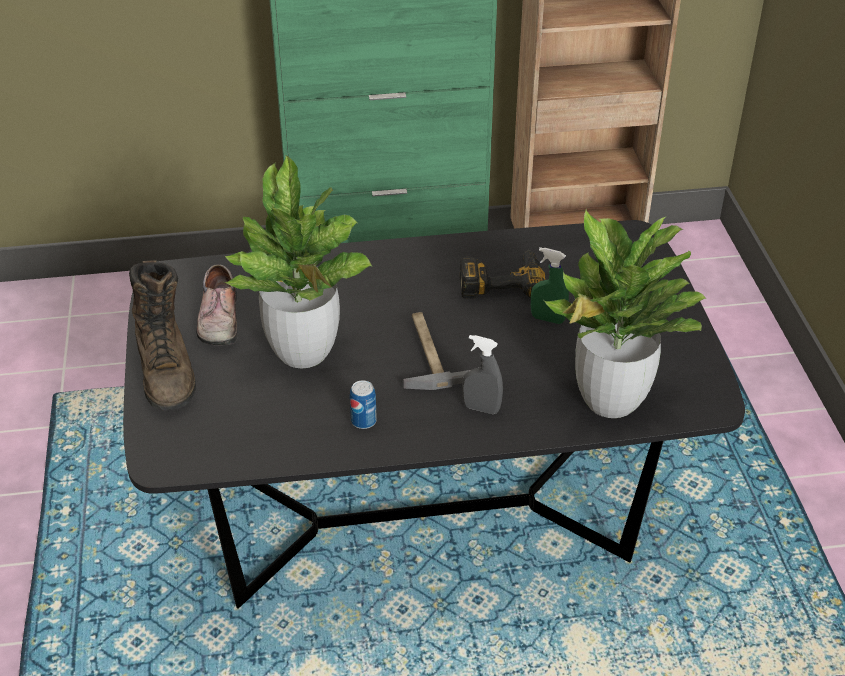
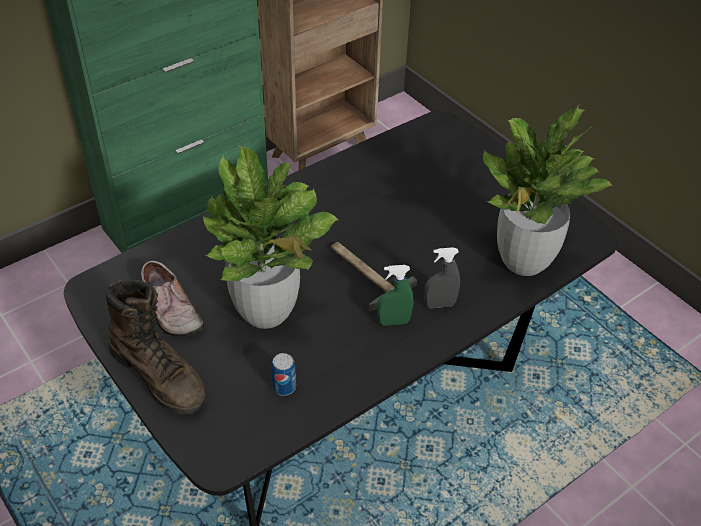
camera: 30 degrees left, 5 degrees up
(363, 421) = (360, 352): can -> can (284, 387)
(501, 280) = (374, 193): power drill -> none
(547, 319) = (431, 212): green spray bottle -> green spray bottle (393, 322)

